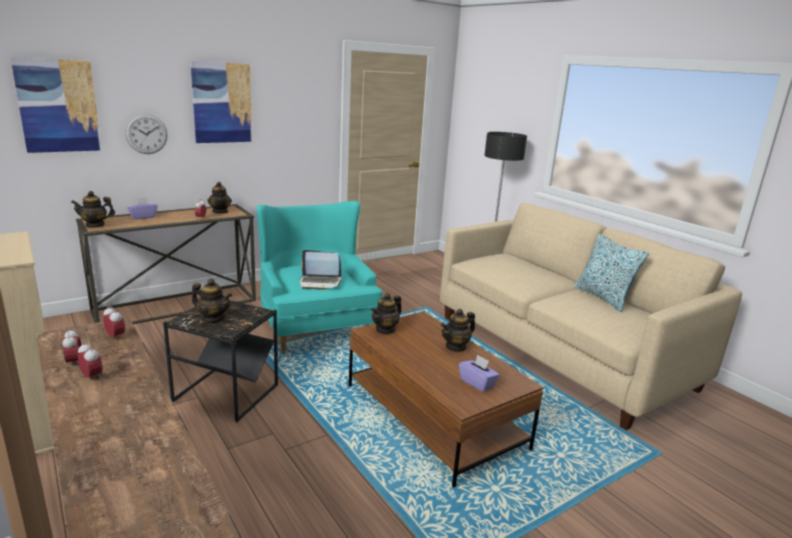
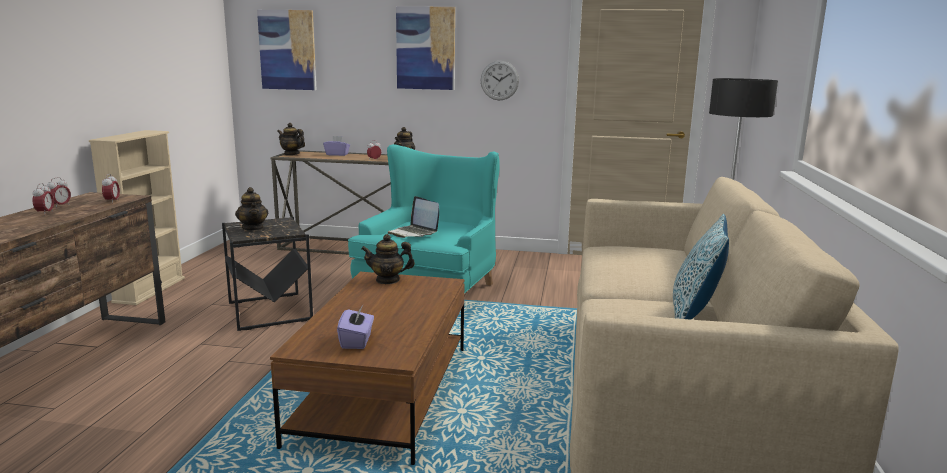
camera: 45 degrees right, 5 degrees down
(146, 134) = (354, 77): wall clock -> wall clock (499, 80)
(456, 347) = (416, 311): teapot -> none

